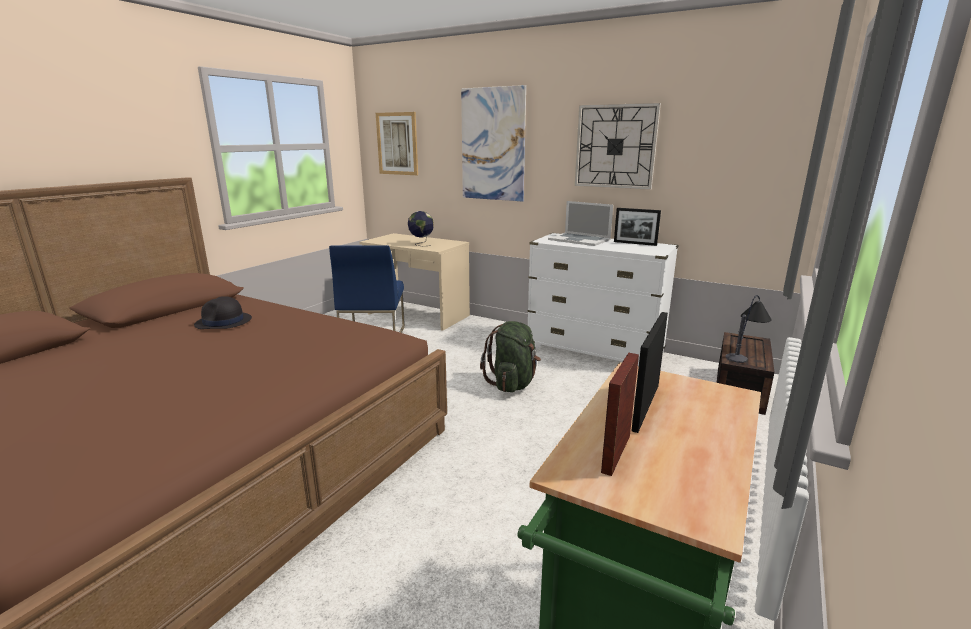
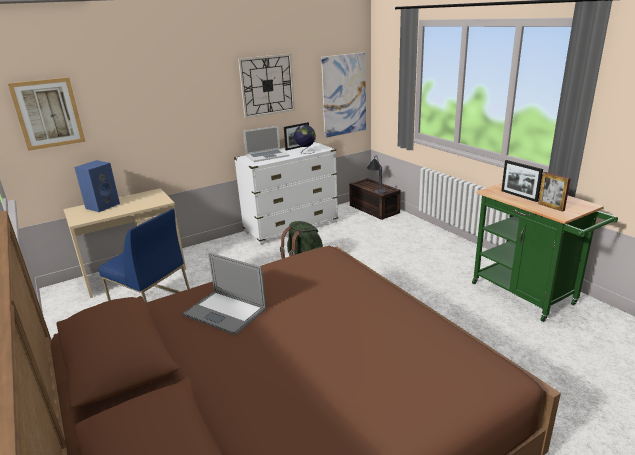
camera: 60 degrees left, 5 degrees up
(223, 322) = (224, 312): black hat -> laptop
(409, 238) = (103, 205): none -> blue speaker
(421, 244) = (135, 204): globe -> globe (305, 152)
(492, 145) = (168, 98): picture -> picture (344, 95)

